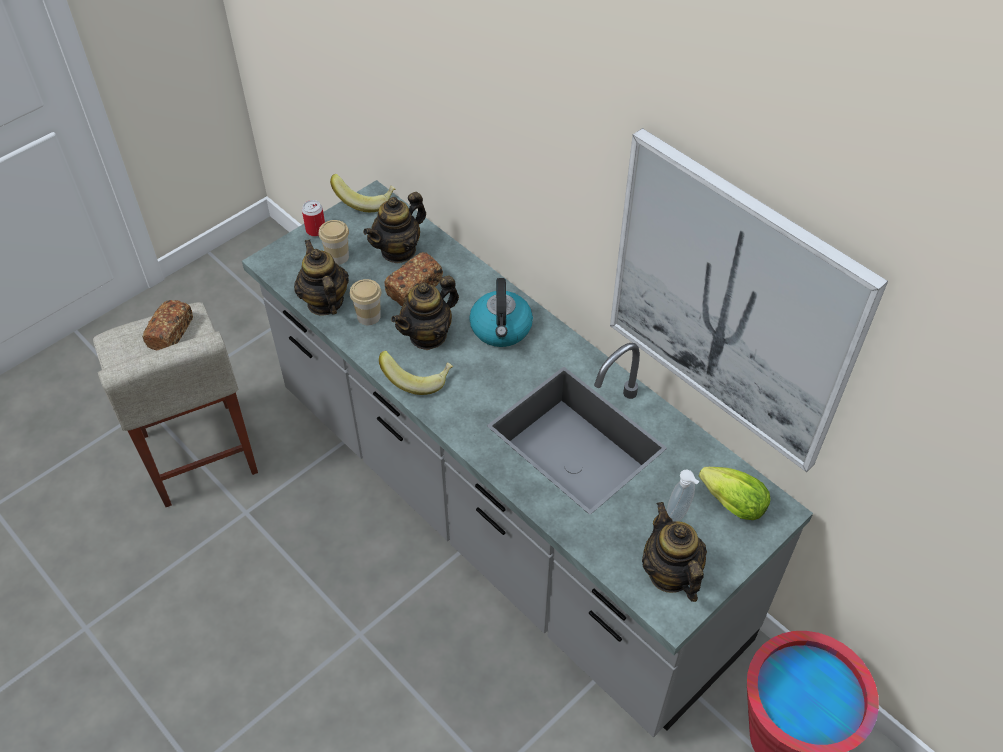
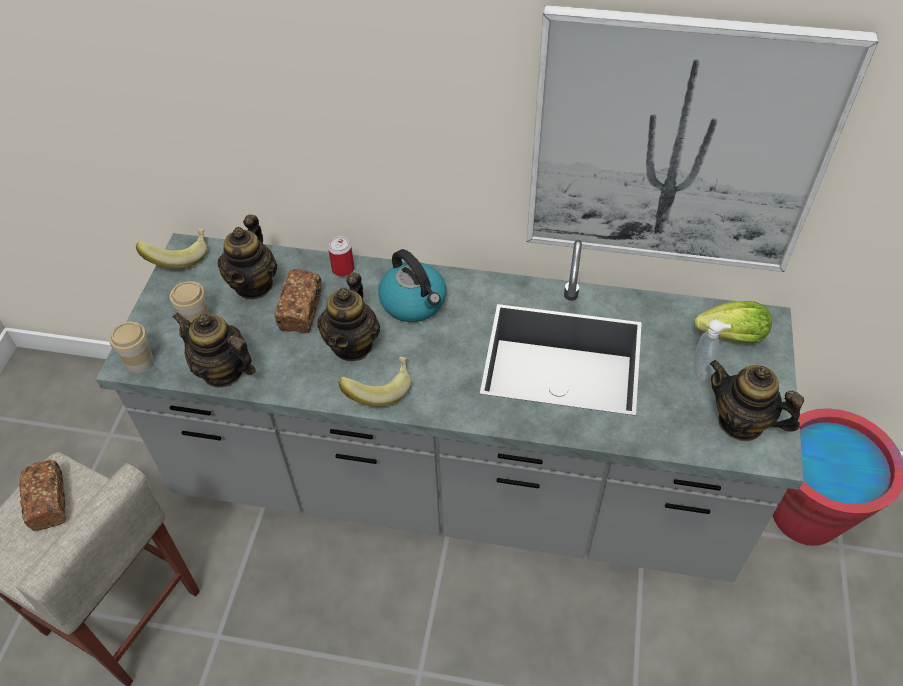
camera: 35 degrees left, 0 degrees up
(316, 230) = (152, 309): can -> can (343, 269)
(368, 316) = (279, 359): cup -> cup (140, 362)

